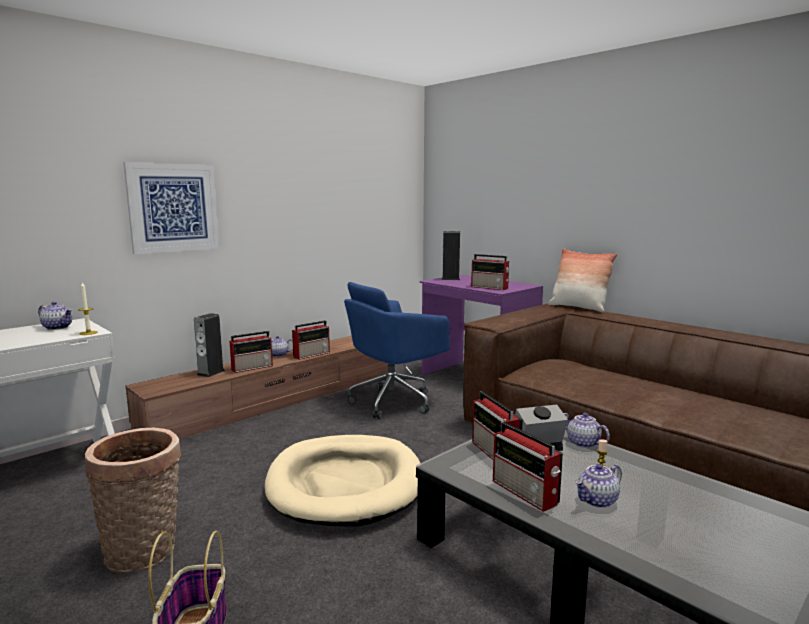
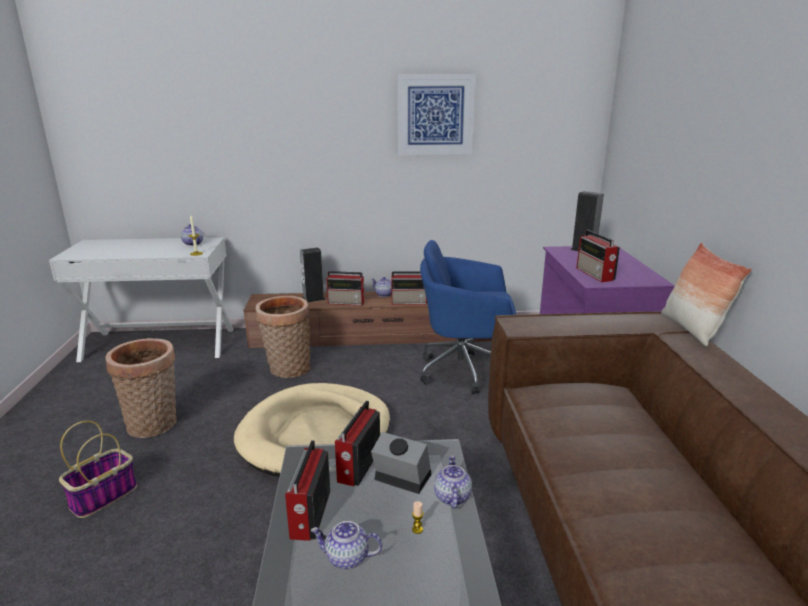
camera: 40 degrees right, 10 degrees up
(173, 208) = (295, 150): picture -> picture (435, 115)
(230, 450) = (287, 370): none -> basket

